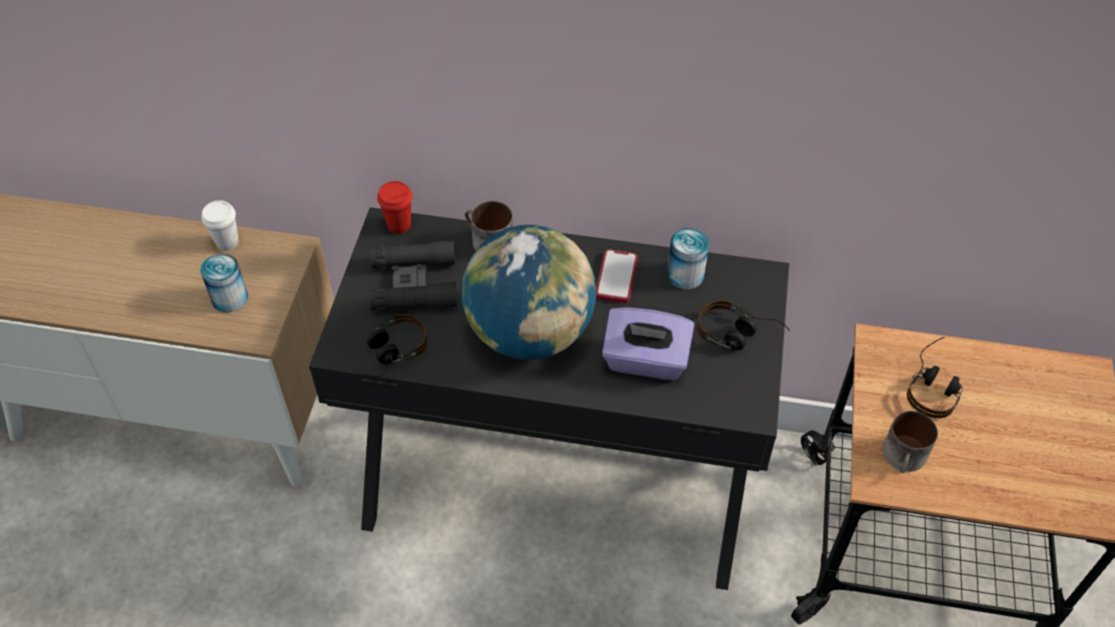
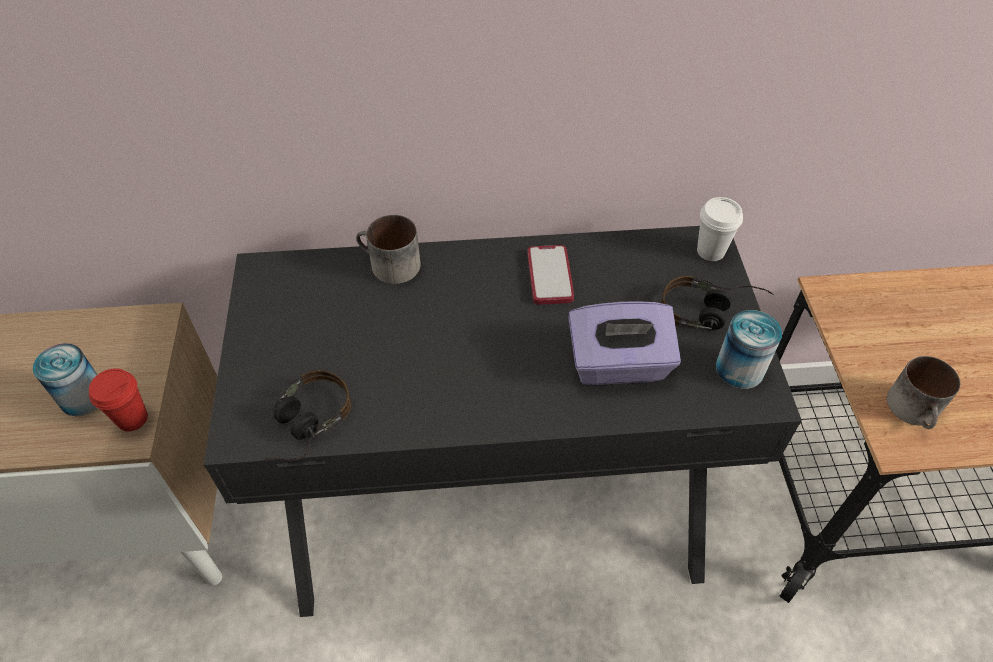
camera: 15 degrees left, 0 degrees up
(227, 242) = (68, 330): white cup -> white cup (710, 251)
(399, 225) = (278, 267): red cup -> red cup (132, 419)
(414, 283) = (315, 331): black binoculars -> none
(530, 333) = (472, 360): globe -> none
(685, 275) = (624, 258): can -> can (739, 369)
(935, 386) = (907, 325): headphones -> none

